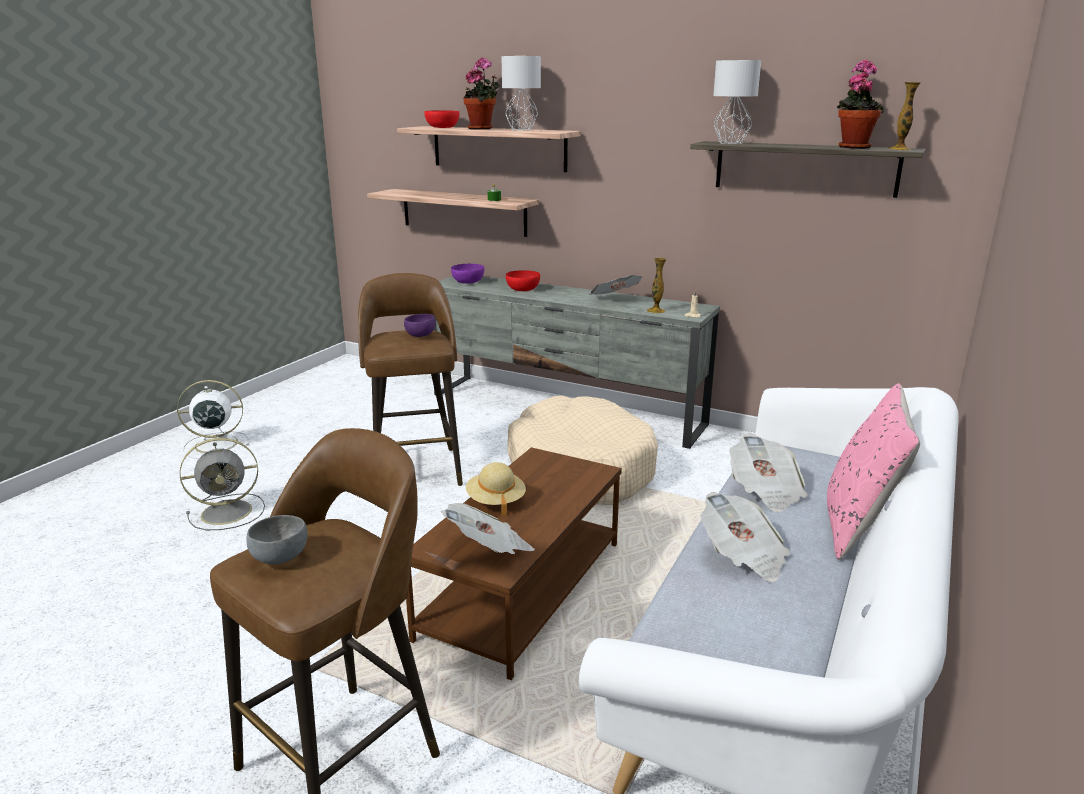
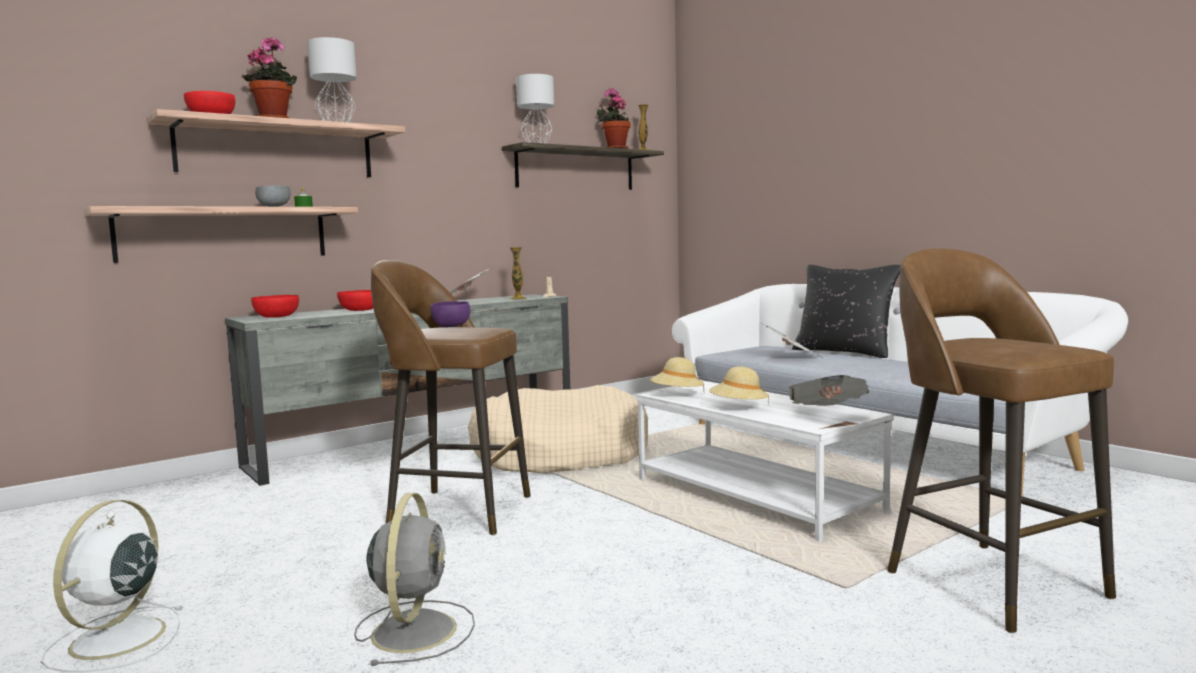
camera: 65 degrees left, 15 degrees down
(280, 558) = (1009, 346): grey bowl -> grey bowl (274, 207)
(468, 282) = (277, 316): purple bowl -> red bowl
(523, 590) = (756, 495): brown coffee table -> white coffee table
(537, 464) = (676, 395): none -> beige hat
(743, 557) = (880, 366): newspaper -> none
(859, 524) = (844, 352): pink pillow -> black pillow

